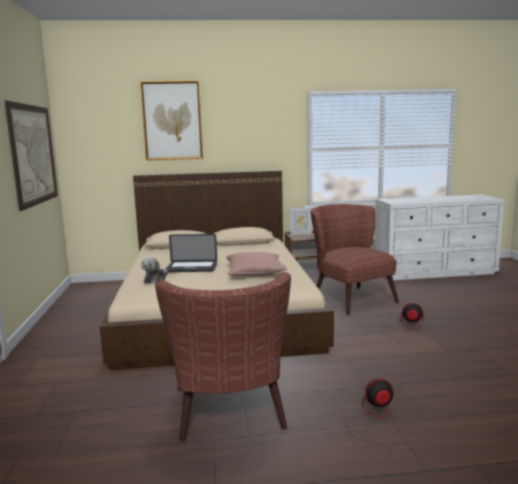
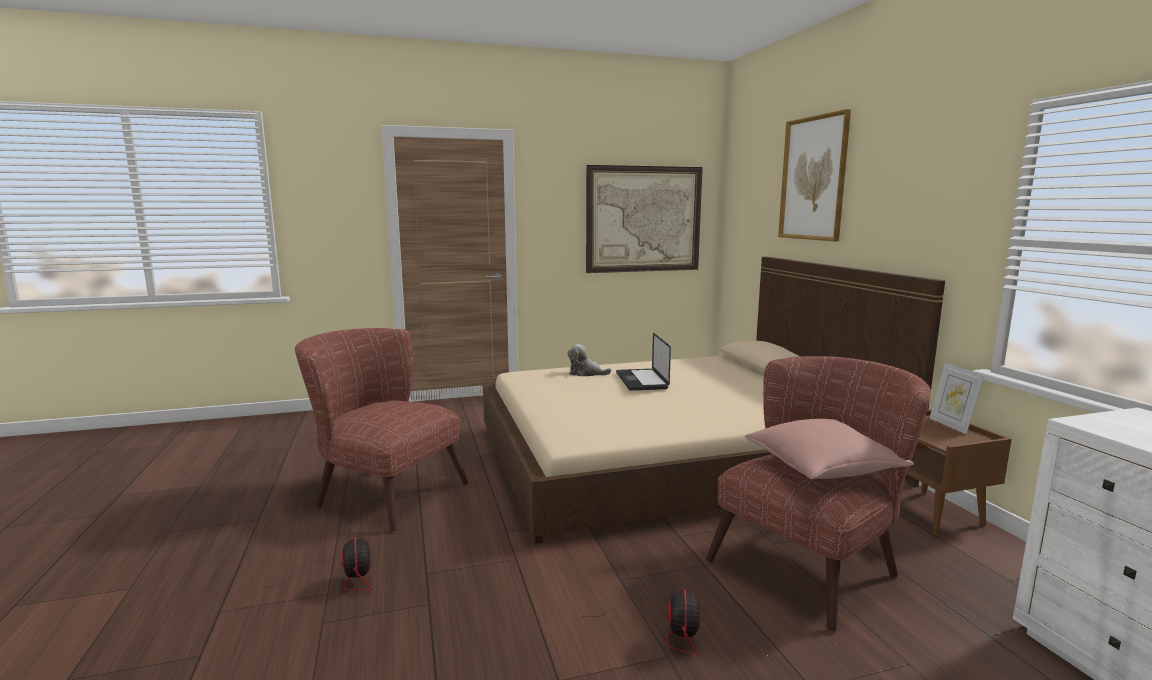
camera: 80 degrees right, 0 degrees up
(229, 416) = (382, 491): brown armchair -> brown armchair turned 45 degrees clockwise
(255, 273) = (636, 412): pink pillow -> pink pillow (822, 467)

